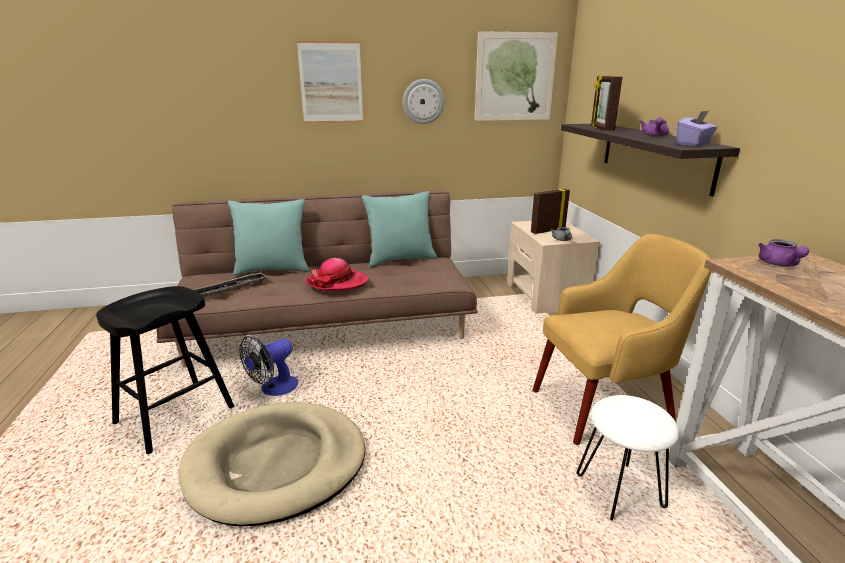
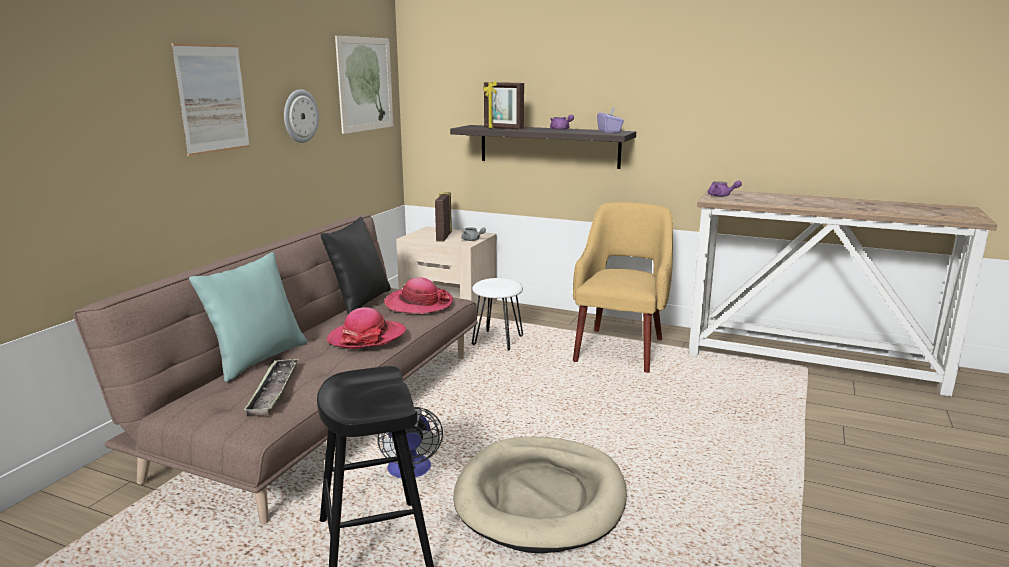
camera: 55 degrees left, 5 degrees down
(400, 259) = (360, 302): turquoise pillow -> black pillow
(422, 275) = (419, 303): none -> hat
(620, 492) = (702, 379): white stool -> white stool (498, 341)

